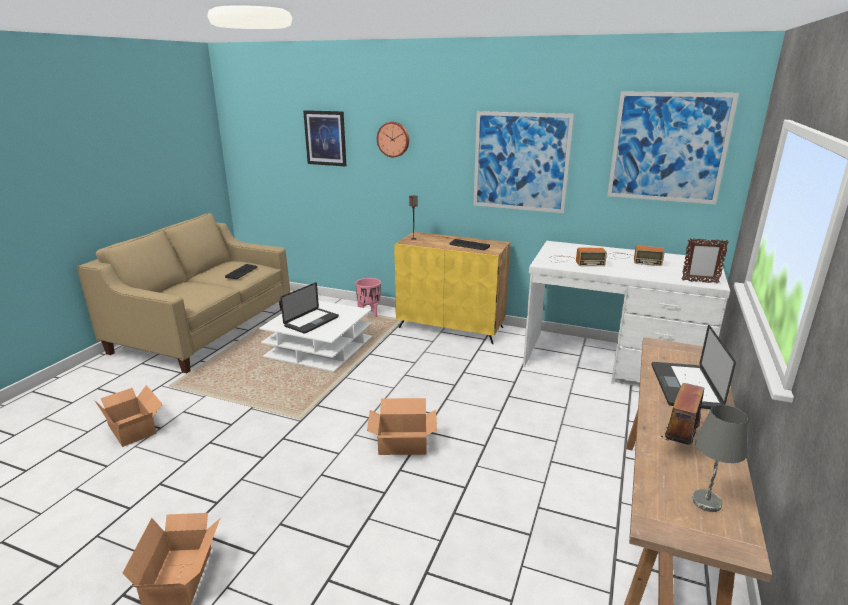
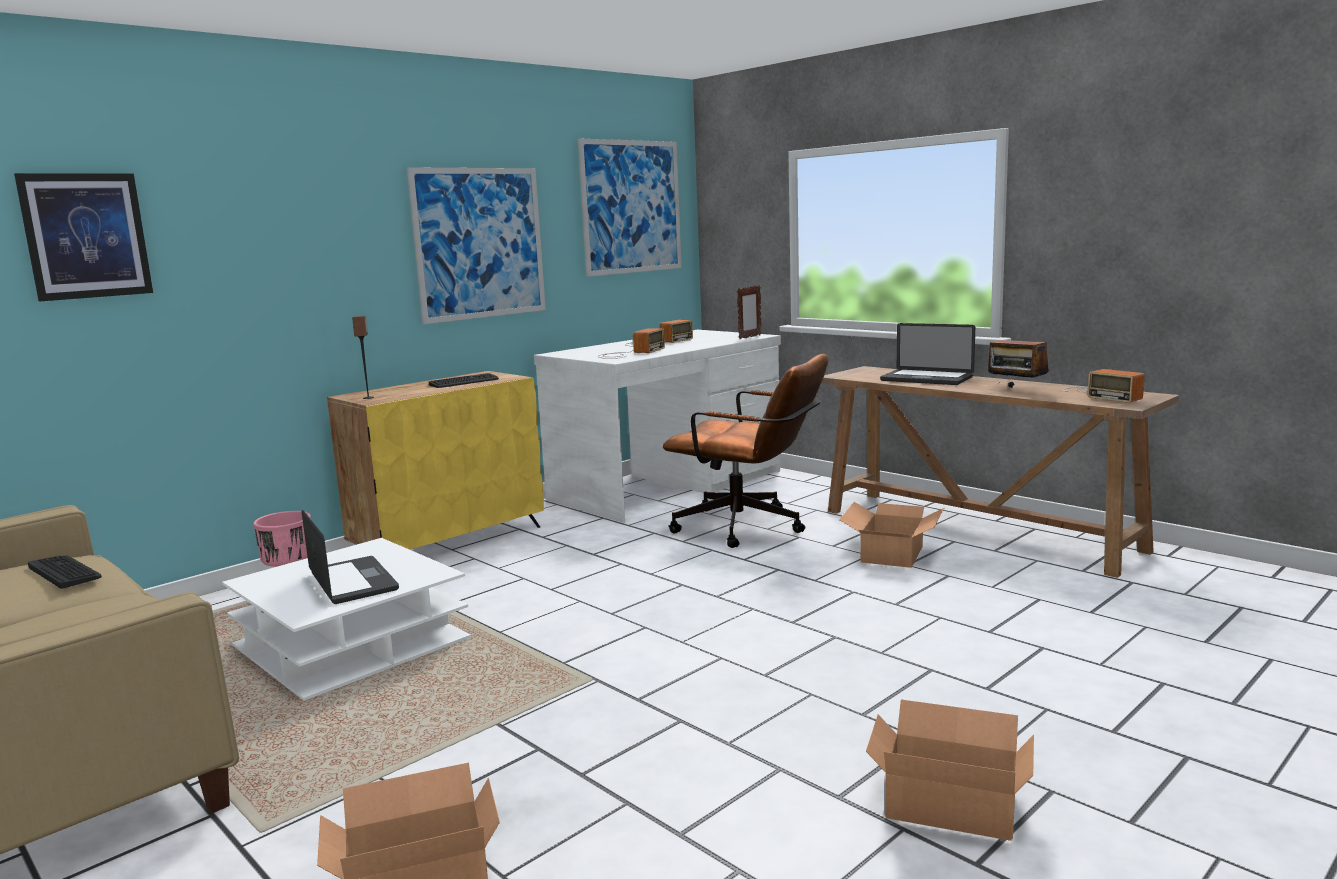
camera: 65 degrees left, 10 degrees down
(393, 139) = (260, 225): wall clock -> none
(403, 443) = (734, 612): cardboard box -> cardboard box (893, 554)
(555, 416) = (749, 528): none -> brown office chair
(707, 502) = (1101, 394): grey table lamp -> radio

